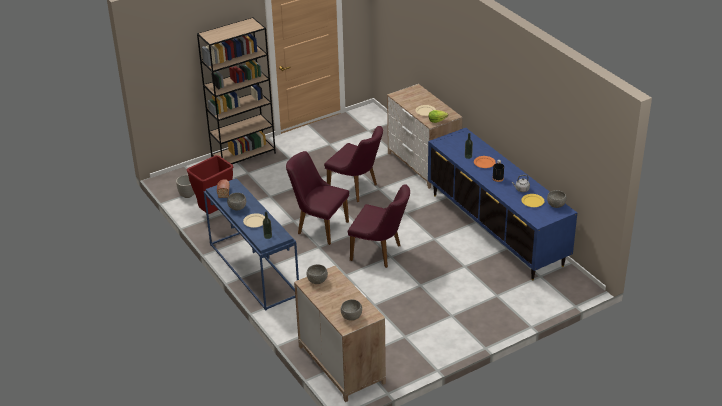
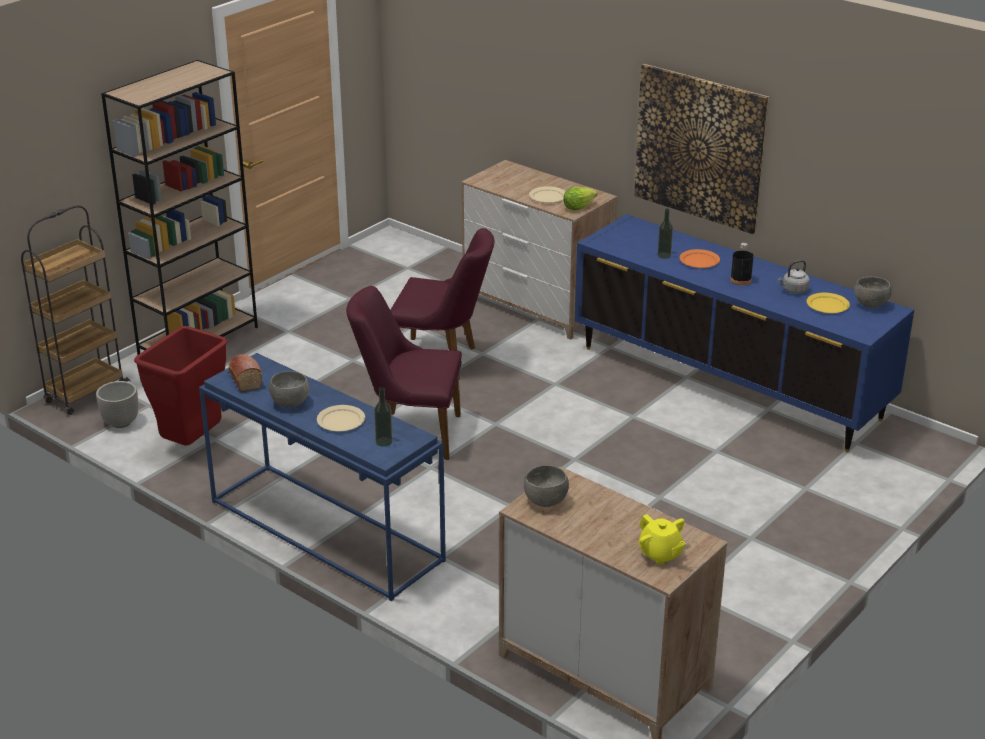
camera: 20 degrees left, 5 degrees down
(178, 176) = (86, 394): none -> brown cart
(351, 317) = (660, 554): grey bowl -> yellow teapot
(380, 253) = (552, 457): purple chair -> none
(496, 102) = (699, 147): none -> picture

